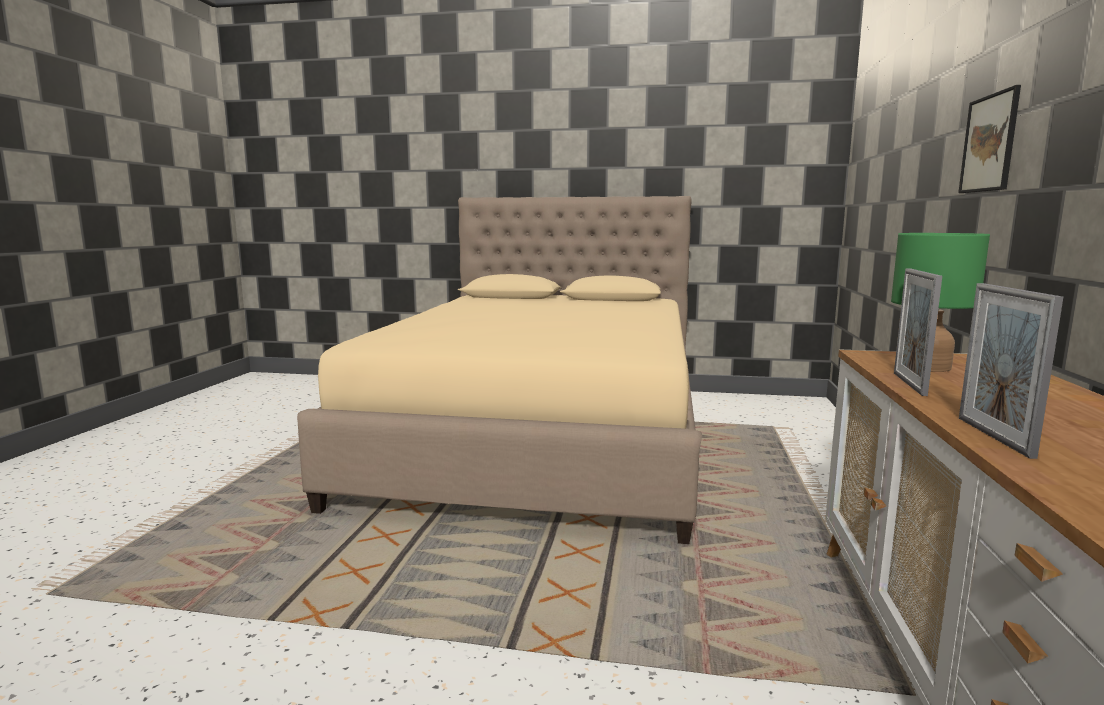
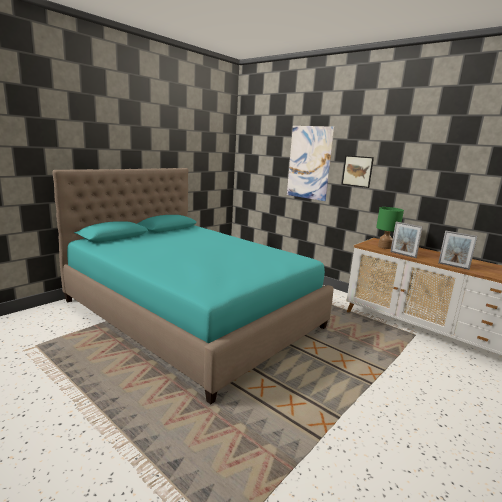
camera: 60 degrees left, 5 degrees up
(543, 437) = (191, 313): beige bed -> turquoise bed
(921, 150) = (309, 163): none -> picture

